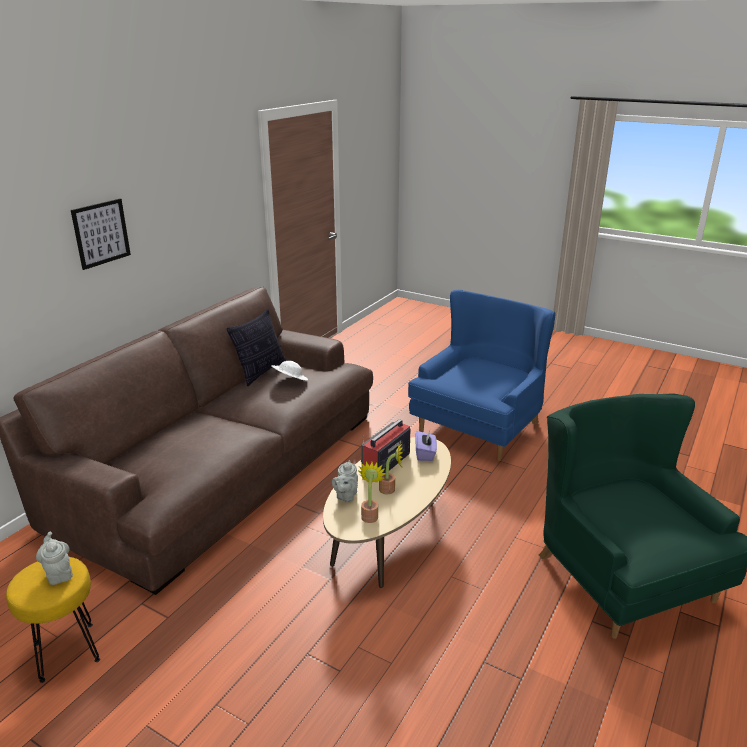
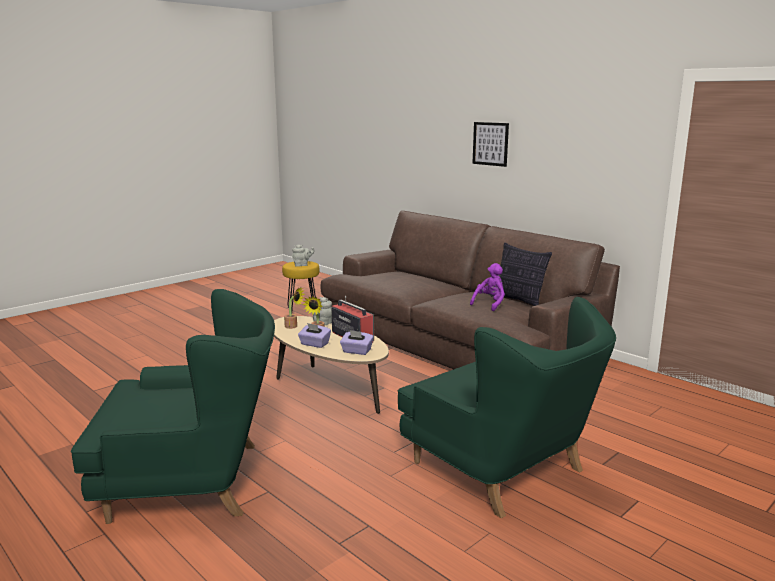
camera: 105 degrees right, 10 degrees down
(289, 381) = (490, 304): white hat -> purple plush toy
(420, 484) = (314, 344): none -> purple tissue box
(481, 425) = (500, 468): blue armchair -> green armchair

